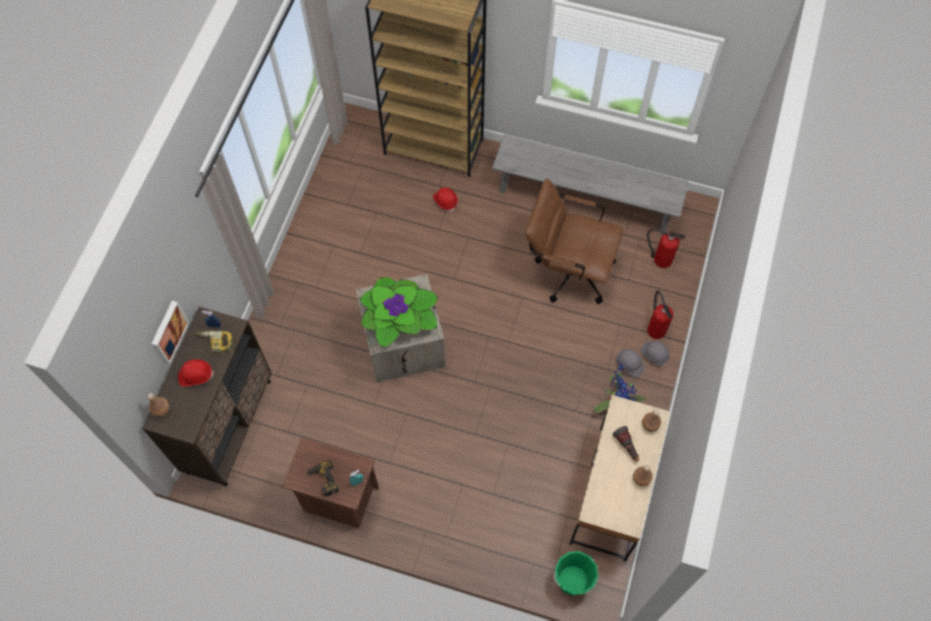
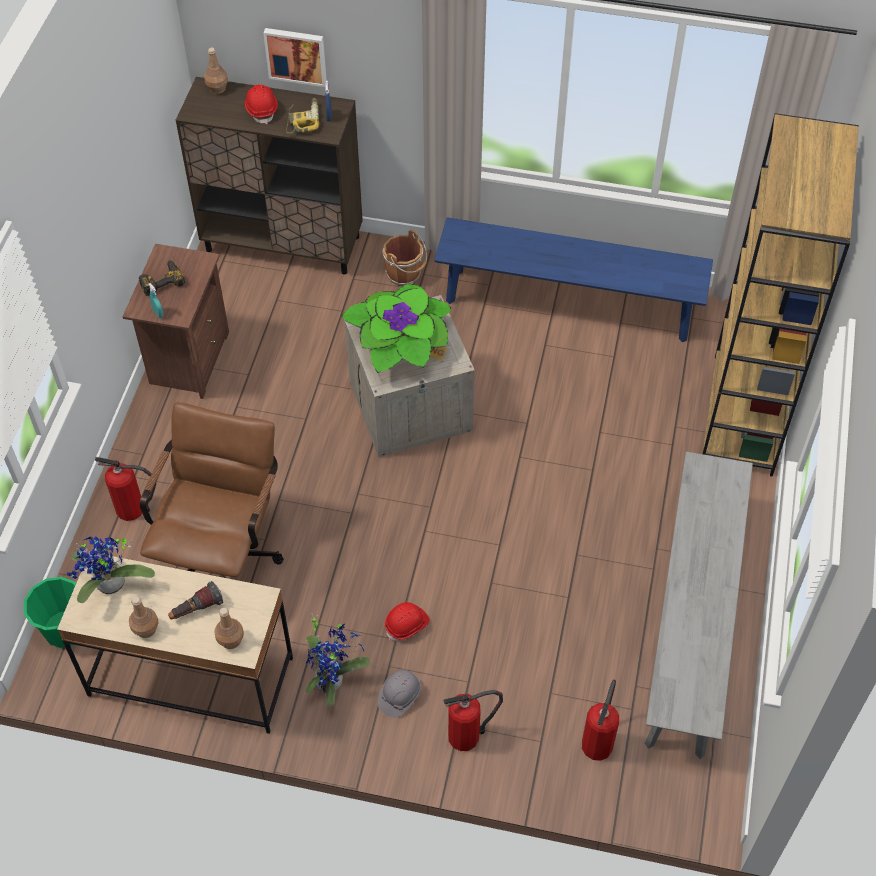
camera: 85 degrees right, 10 degrees down
(278, 338) = (405, 274): none -> brown bucket
(325, 234) = (568, 304): none -> blue bench
(445, 201) = (650, 436): red hard hat -> red hard hat (407, 625)
(474, 536) = (133, 509): none -> fire extinguisher
(567, 269) = (557, 604): brown office chair -> brown office chair (223, 555)
(607, 504) = (110, 587): none -> potted plant
(654, 354) = (420, 733): grey hard hat -> none

